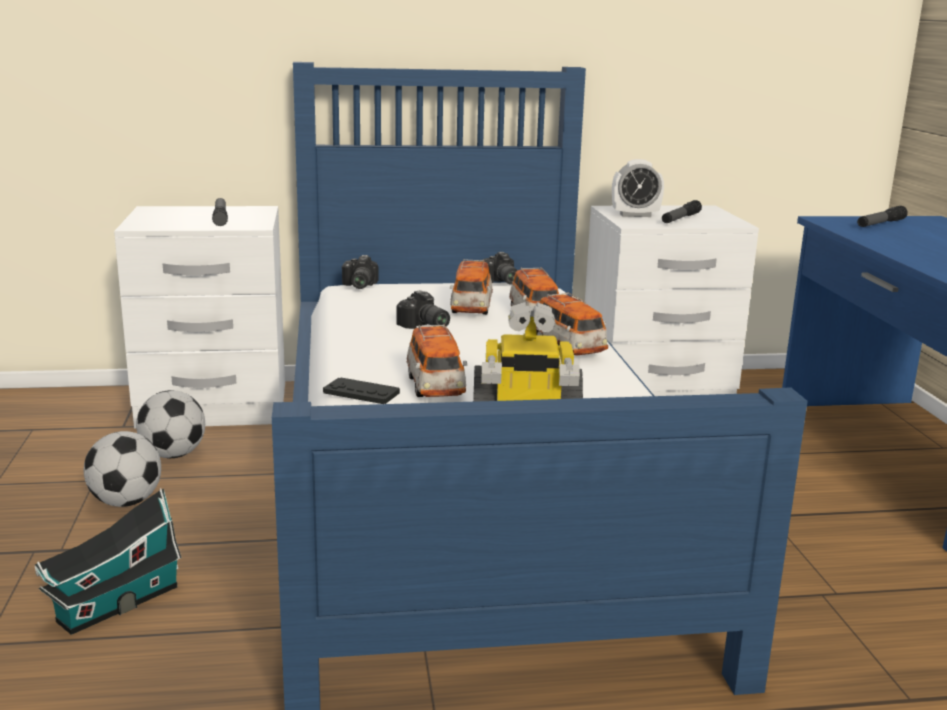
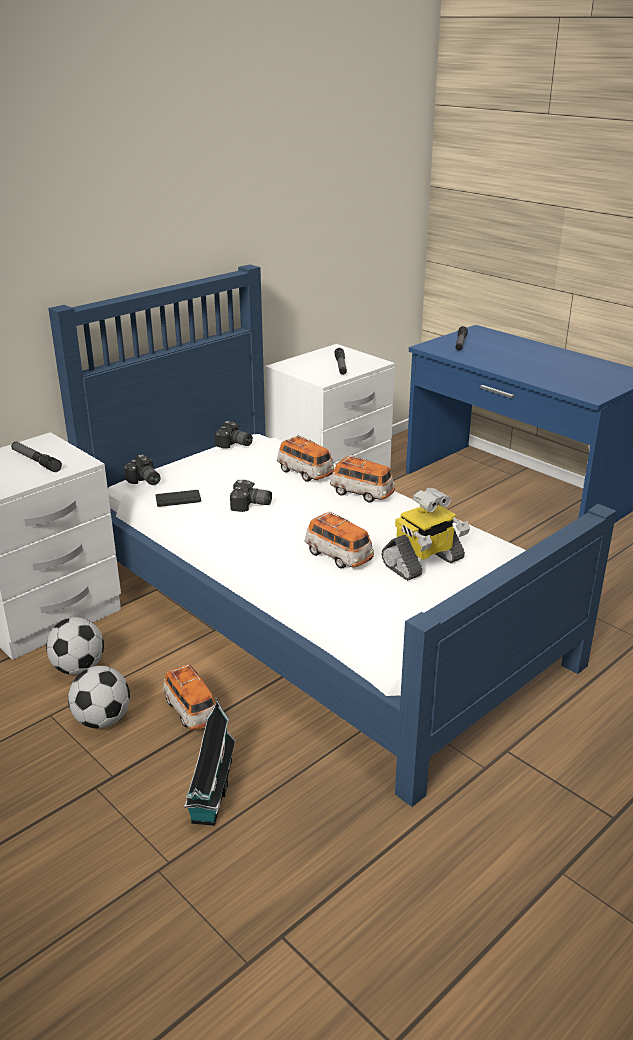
camera: 35 degrees left, 10 degrees up
(361, 392) = (304, 578): black game controller -> black game controller (178, 499)
(471, 308) = (255, 478): toy car -> toy car (191, 711)
(635, 215) = (309, 370): alarm clock -> none

